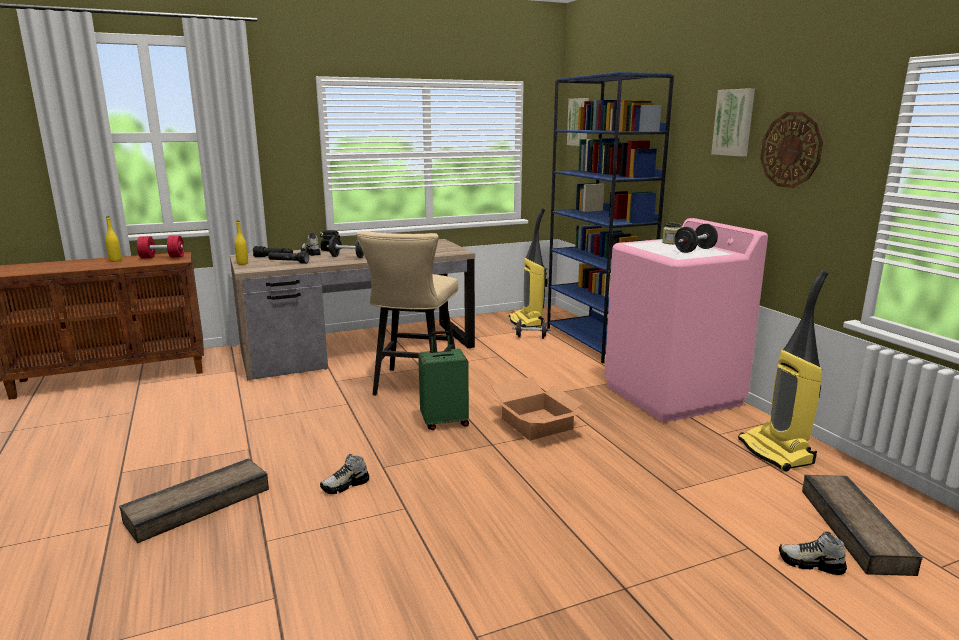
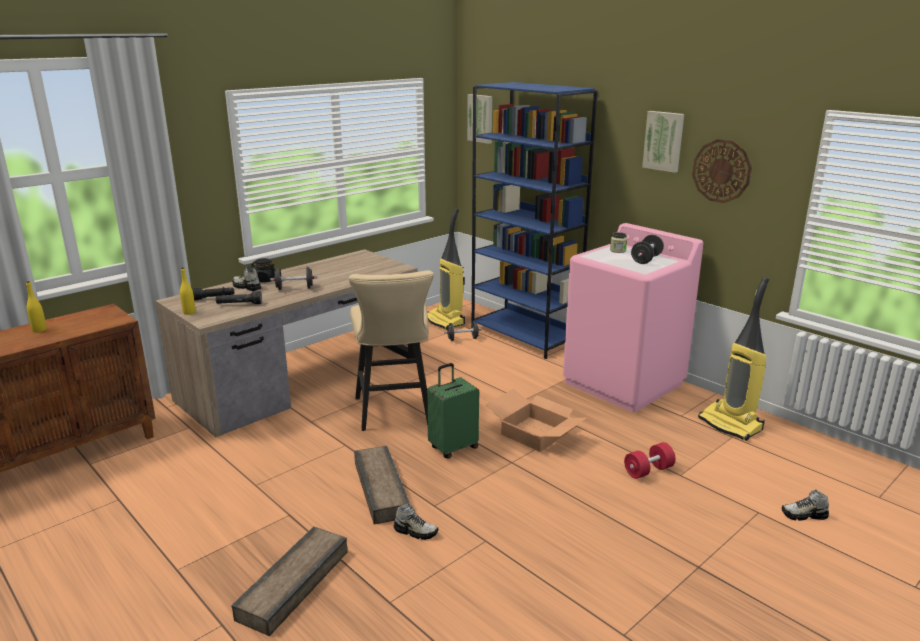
camera: 20 degrees left, 5 degrees up
(162, 257) = (92, 317): red dumbbell -> red dumbbell (648, 471)
(345, 485) = (415, 531): shoe -> shoe turned 105 degrees counterclockwise
(855, 528) = (816, 479): crate -> crate (382, 488)

